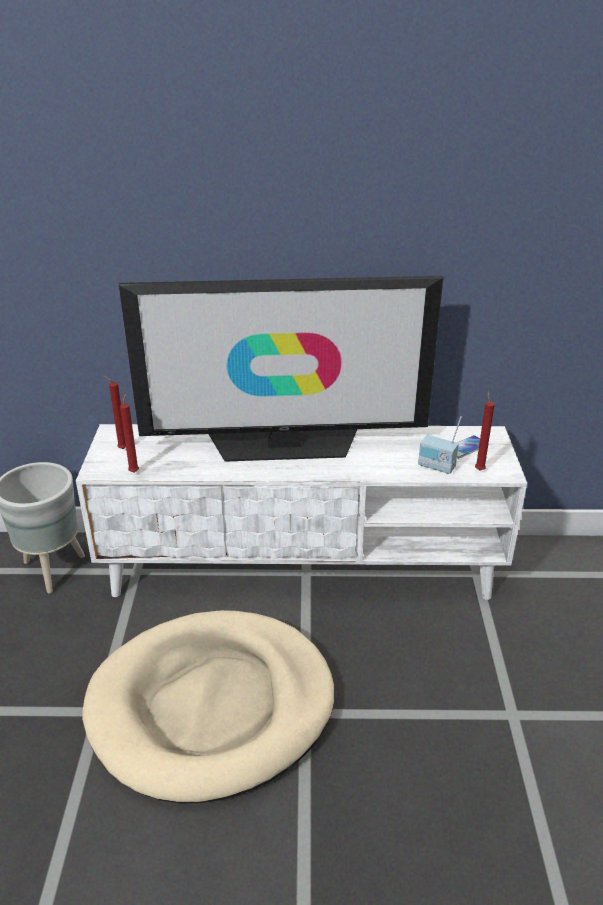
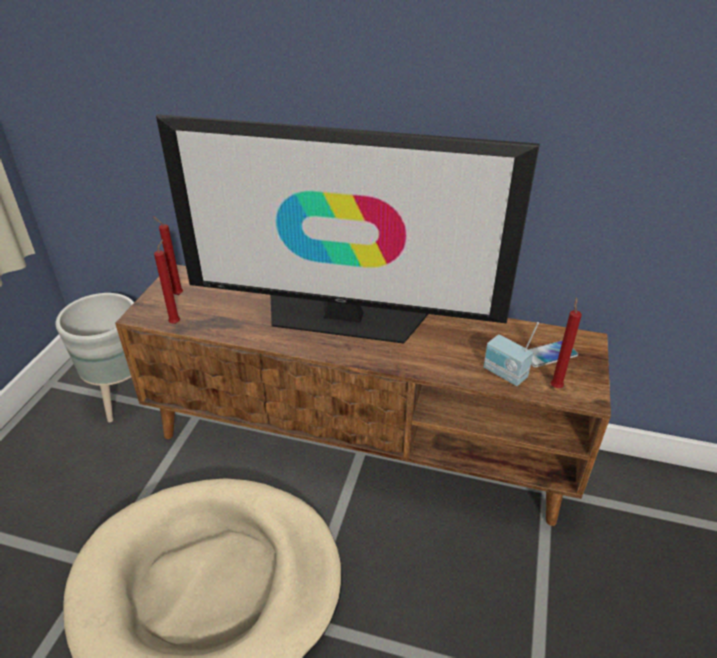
camera: 15 degrees right, 5 degrees up
(303, 568) = (360, 444): white tv stand -> brown tv stand

